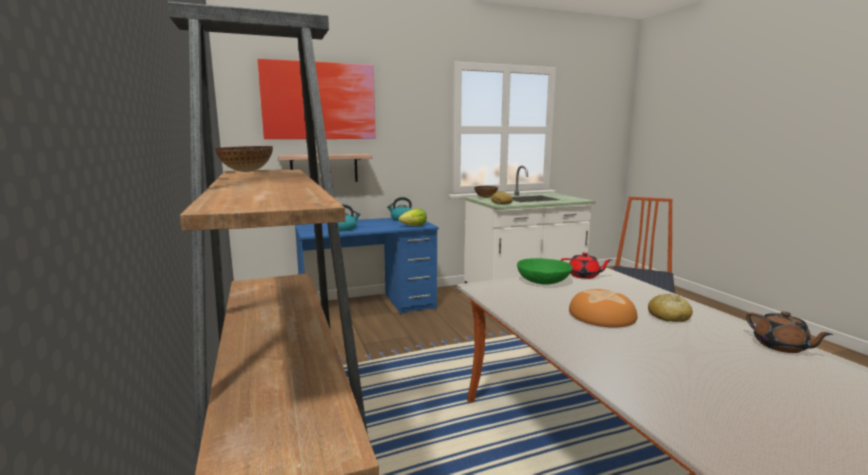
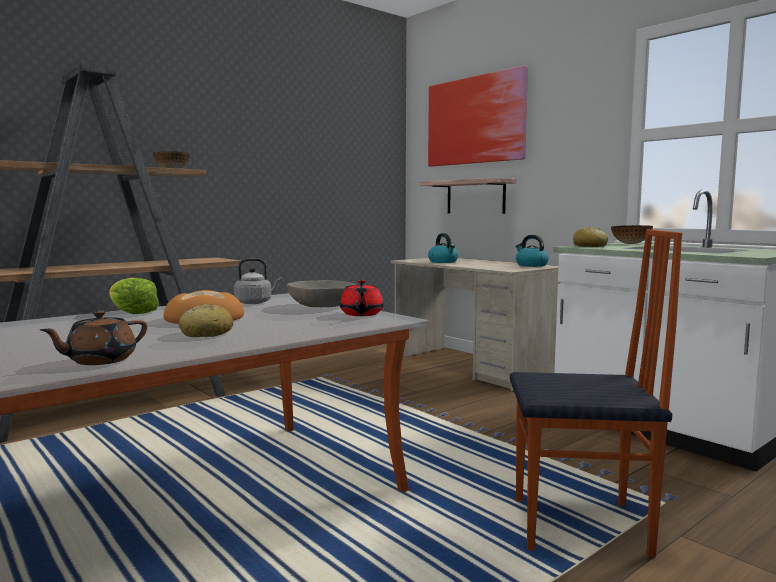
camera: 70 degrees right, 5 degrees down
(368, 307) = (473, 367): blue desk -> beige desk
(414, 226) = (498, 268): lettuce -> lettuce (132, 313)
(516, 297) = (255, 302): none -> grey kettle
(543, 281) = (322, 306): green bowl -> grey bowl

